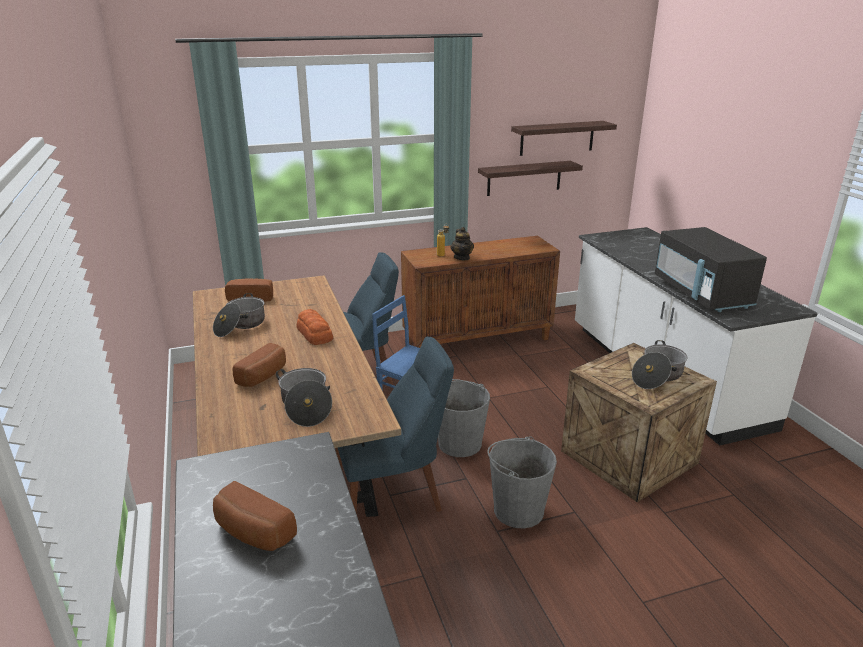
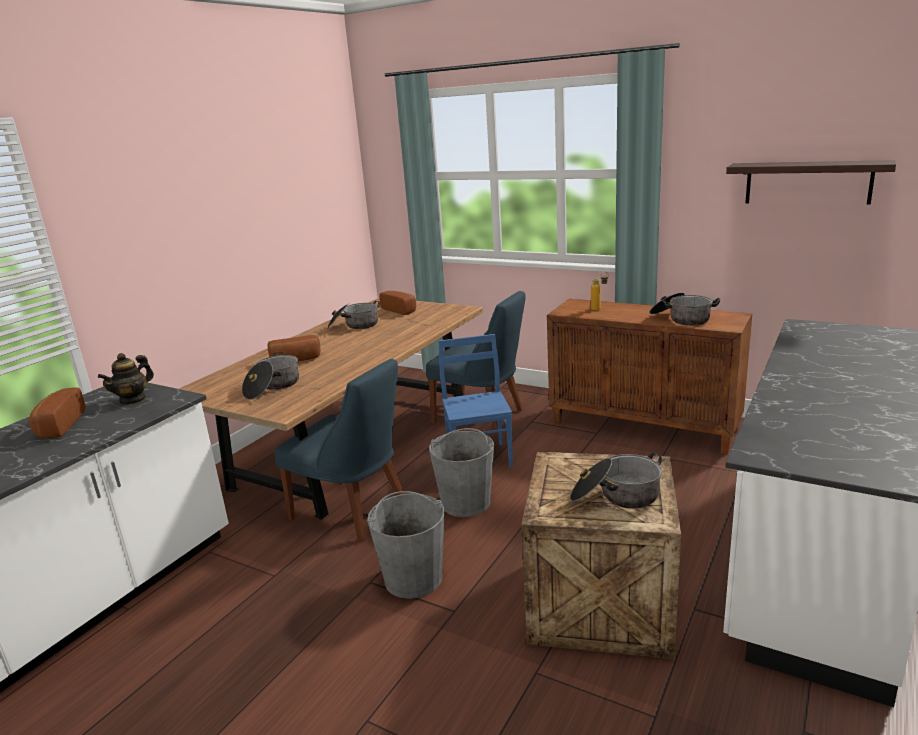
camera: 50 degrees right, 5 degrees down
(314, 334) = (381, 344): bread -> none
(462, 258) = (611, 315): teapot -> teapot (133, 399)
(509, 249) = (681, 319): none -> cooking pot
(524, 178) = (752, 234): shelf -> none
(701, 293) = (788, 416): black microwave -> none

